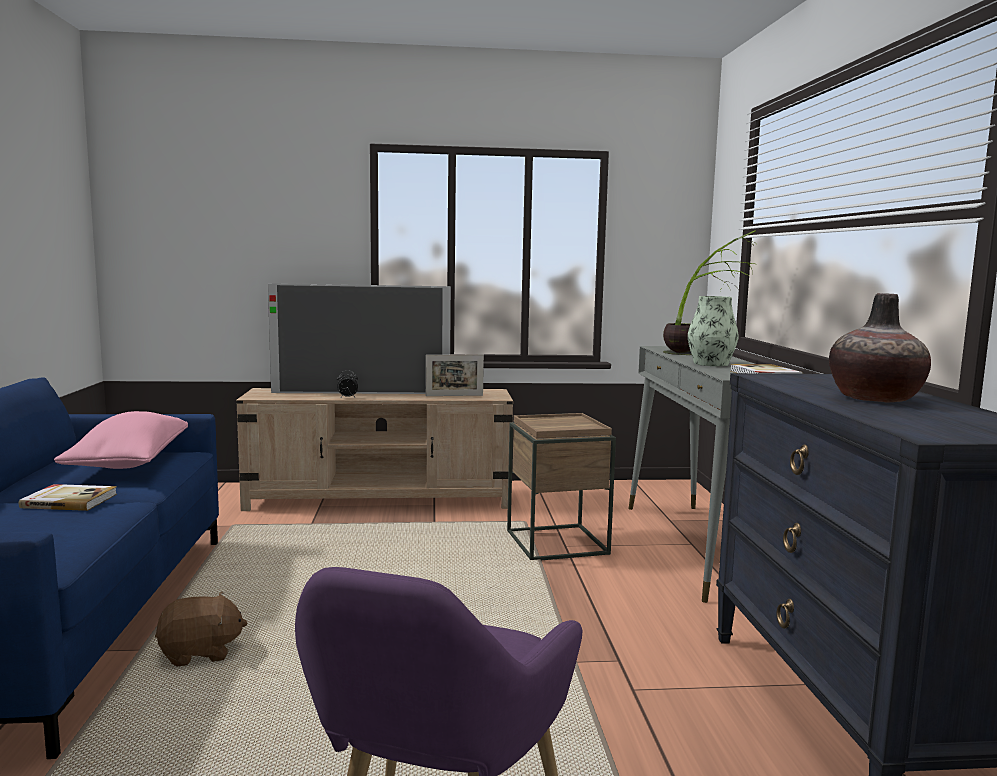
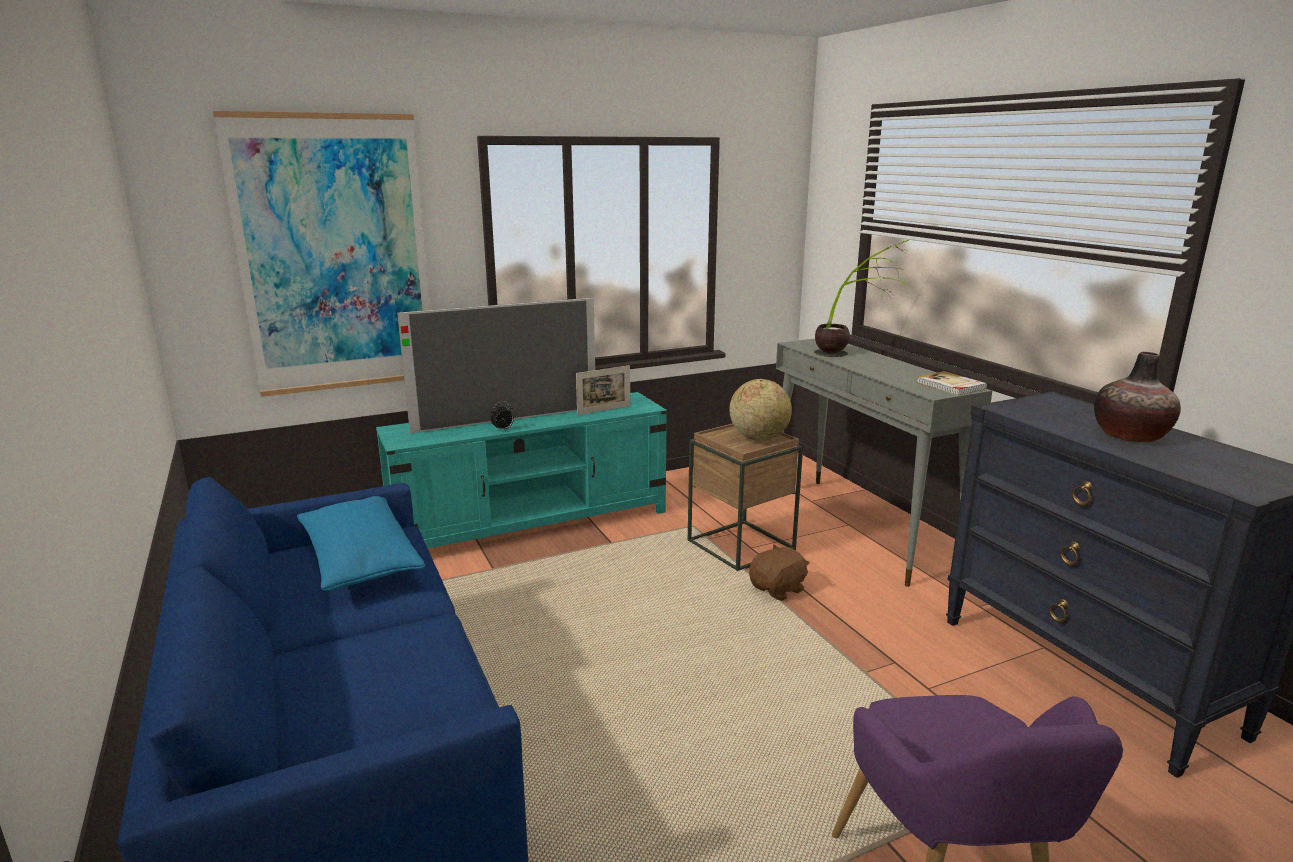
camera: 20 degrees left, 10 degrees up
(69, 500) = (374, 634): book -> none
(129, 463) = (360, 562): pink pillow -> blue pillow
(200, 653) = (541, 751): brown plush toy -> brown plush toy (778, 589)
(240, 239) = (335, 256): none -> picture
(381, 499) = (532, 523): beige tv stand -> turquoise tv stand
(573, 425) = (758, 438): none -> globe
(711, 364) = (884, 371): vase -> none

